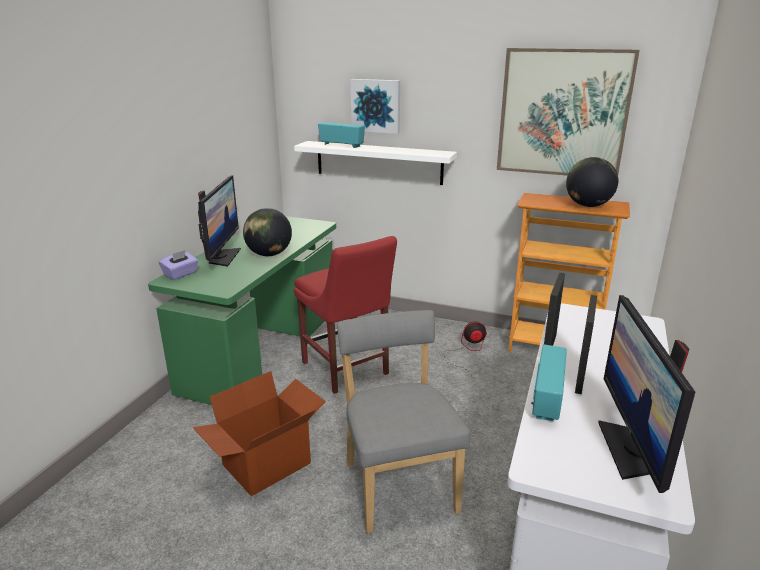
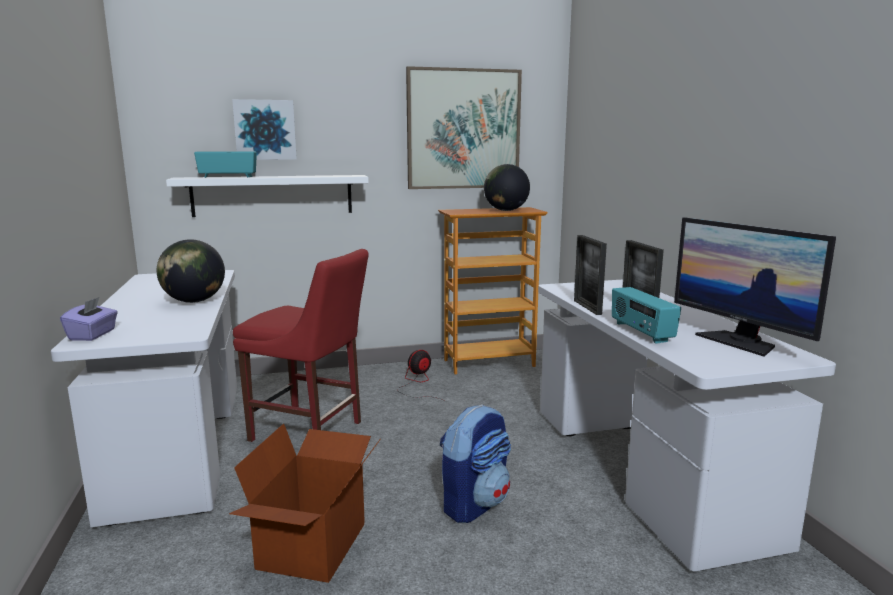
camera: 35 degrees left, 10 degrees down
(222, 257) = (130, 313): monitor -> none
(263, 349) = (179, 443): green desk -> white desk
(398, 483) = (474, 503): grey chair -> backpack

